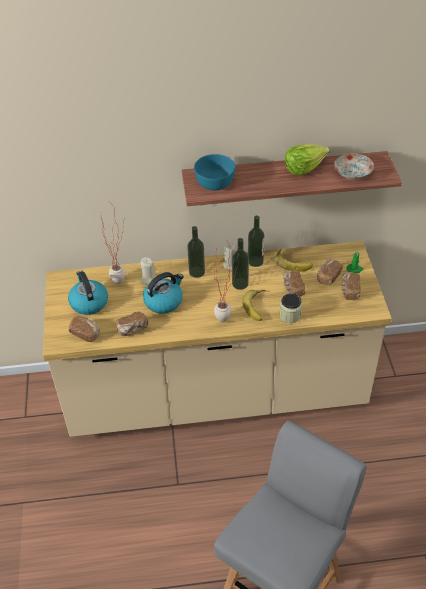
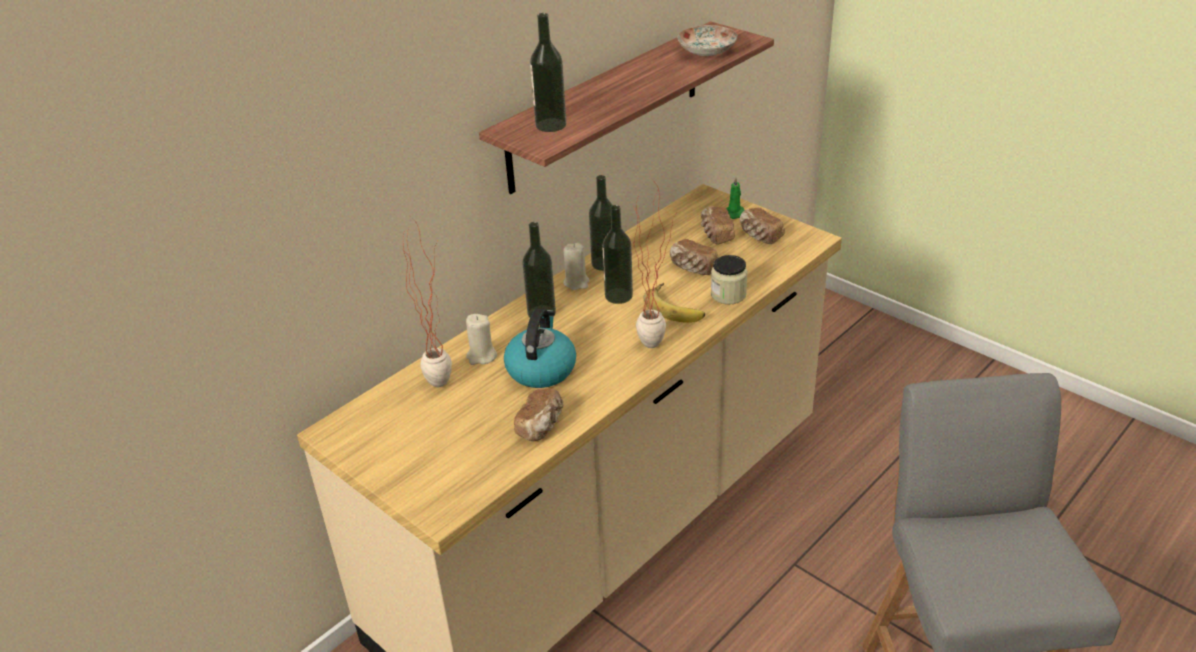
camera: 40 degrees left, 10 degrees down
(85, 333) = (473, 472): bread -> none
(88, 302) = (425, 433): kettle -> none
(215, 182) = (550, 125): turquoise bowl -> bottle
(293, 262) = (654, 241): banana -> none
(304, 167) = (641, 69): lettuce -> none

